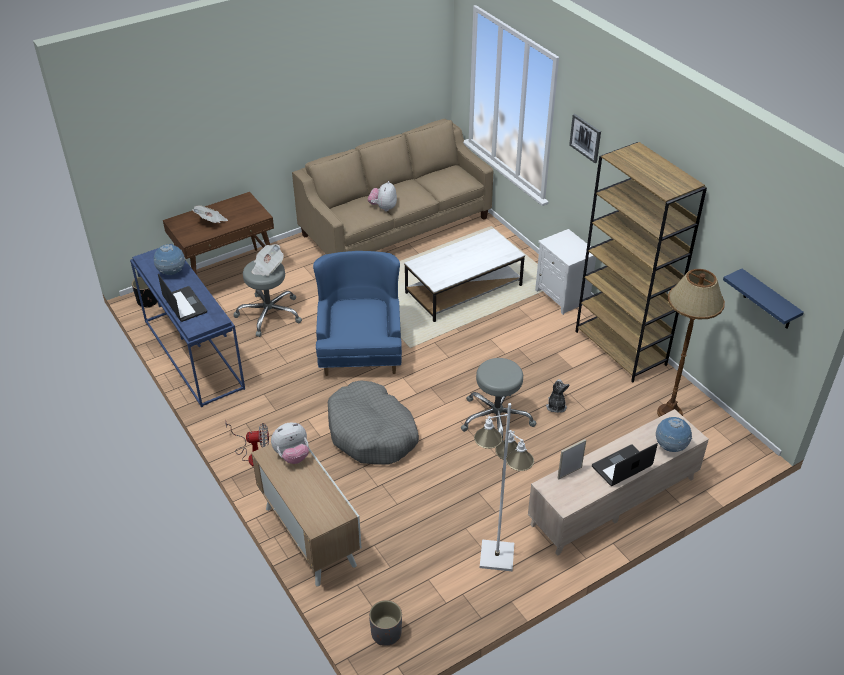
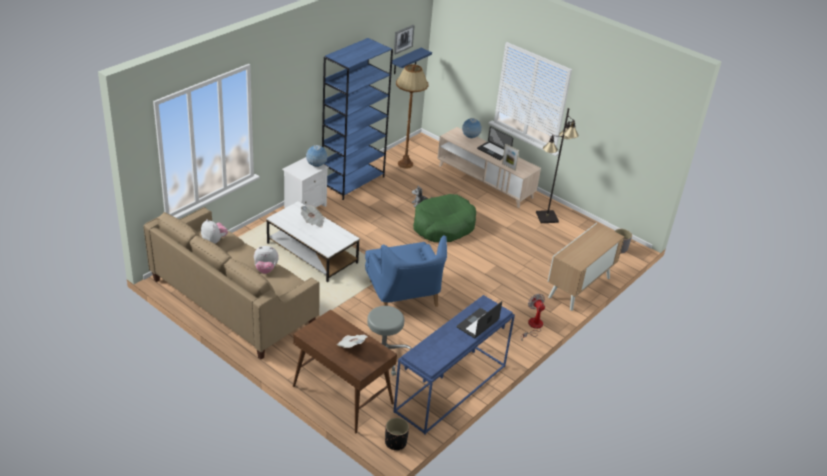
camera: 110 degrees left, 5 degrees down
(172, 273) = (442, 343): globe -> globe (316, 165)
(267, 267) = (383, 314): newspaper -> newspaper (312, 221)
(292, 455) = (572, 254): plush toy -> plush toy (214, 241)
(360, 349) = (404, 295): blue armchair -> blue armchair turned 90 degrees counterclockwise
(372, 433) = (483, 276): grey dog bed -> none
(496, 418) = (443, 226): grey stool -> green dog bed
(496, 555) = (546, 217): white floor lamp -> black floor lamp
(585, 138) = (282, 95): picture -> picture (403, 39)
(621, 348) = (353, 181): brown bookcase -> blue bookcase

